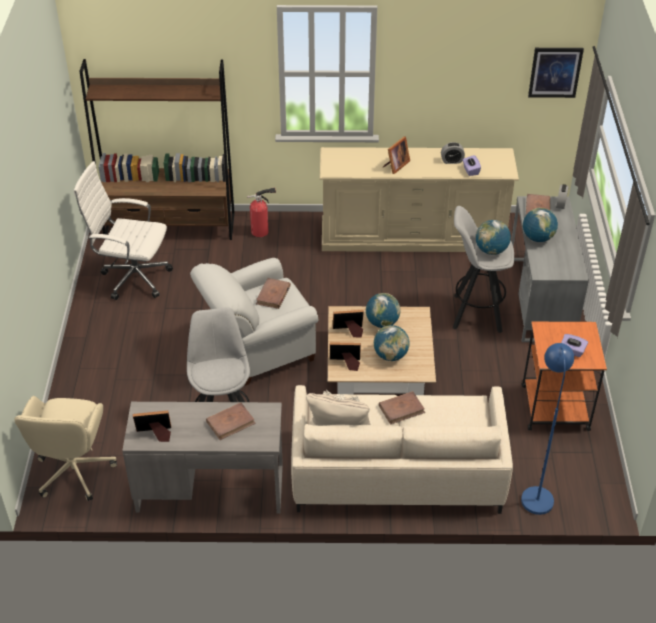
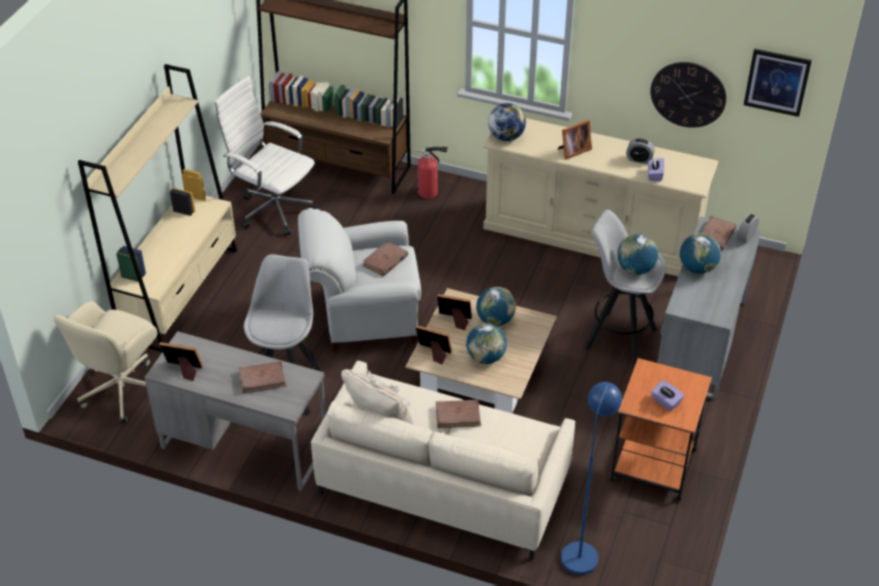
camera: 20 degrees right, 0 degrees up
(84, 371) = (180, 293): none -> beige bookcase
(335, 166) = (506, 136): none -> globe
(480, 98) = (688, 94): none -> wall clock

